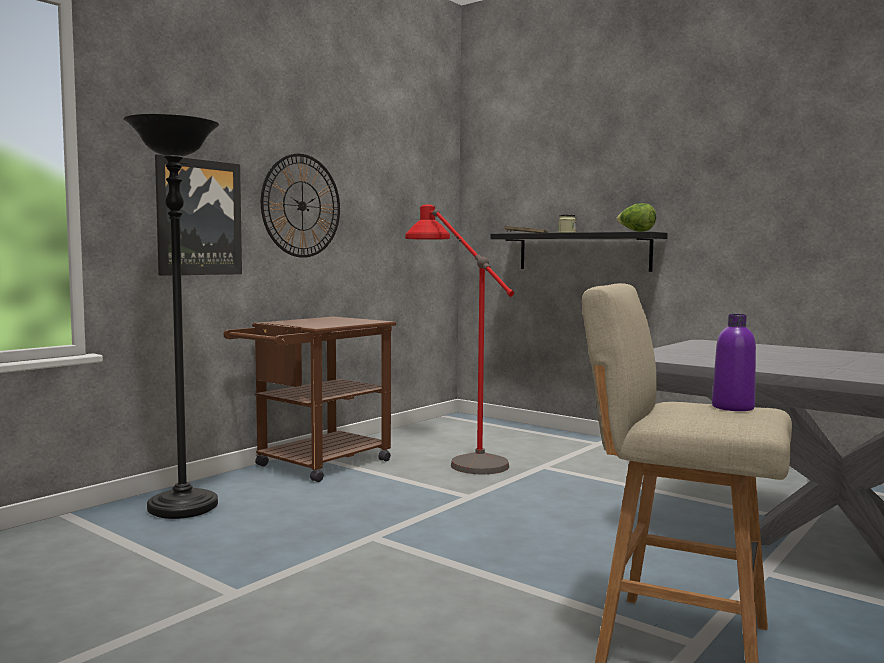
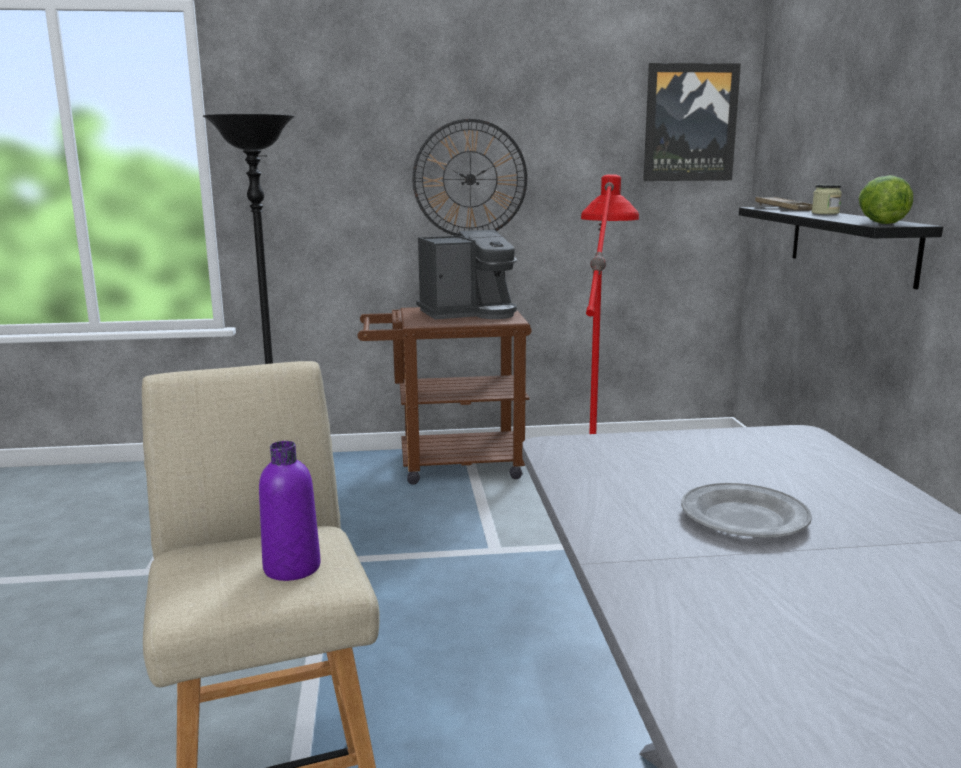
camera: 45 degrees right, 10 degrees up
(198, 217) = (336, 200): picture -> picture (690, 123)
(327, 321) = (469, 313): none -> coffee machine
(800, 360) = (743, 517): none -> grey plate

